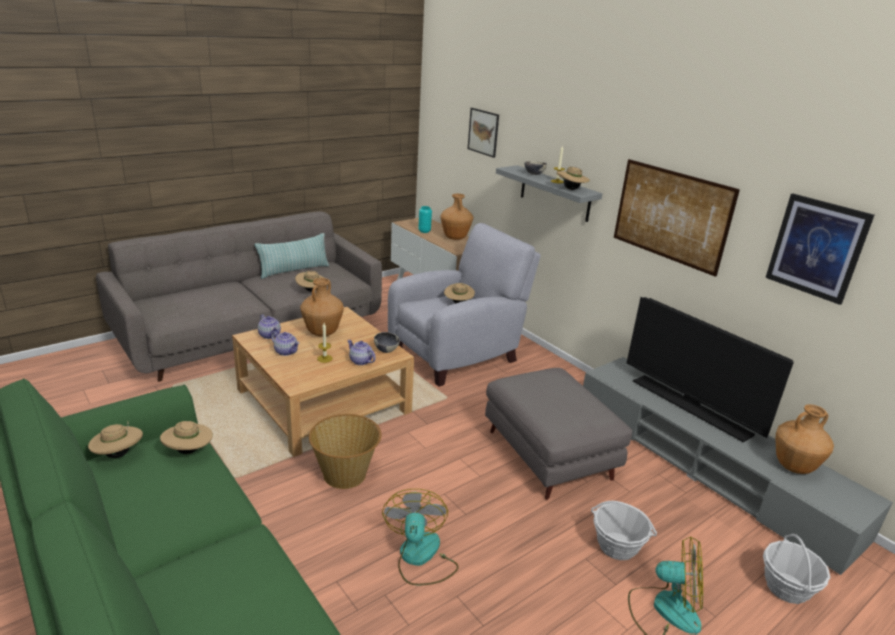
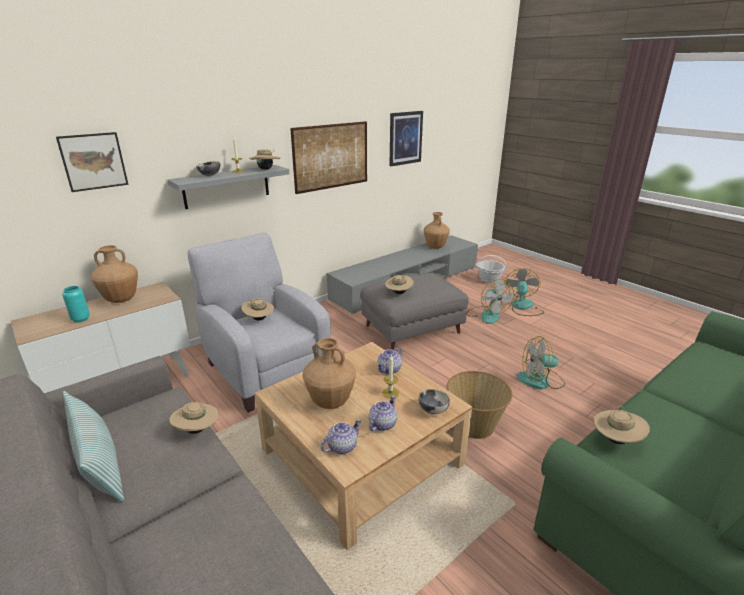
camera: 90 degrees left, 0 degrees up
(119, 454) = (664, 492): beige hat -> beige hat (398, 293)
(386, 350) = (363, 356): bowl -> bowl (433, 410)
(617, 546) = (487, 315): basket -> fan
(691, 407) = (388, 261): television -> none

